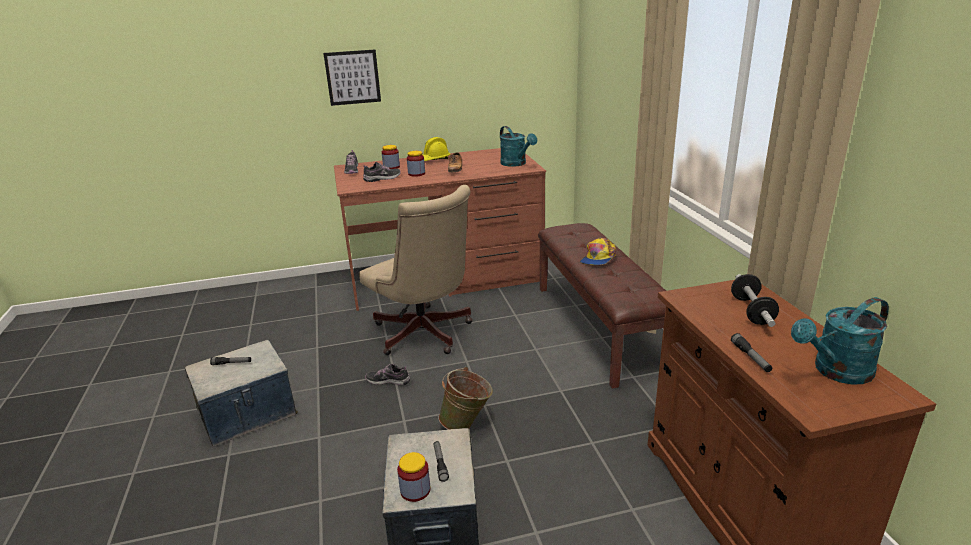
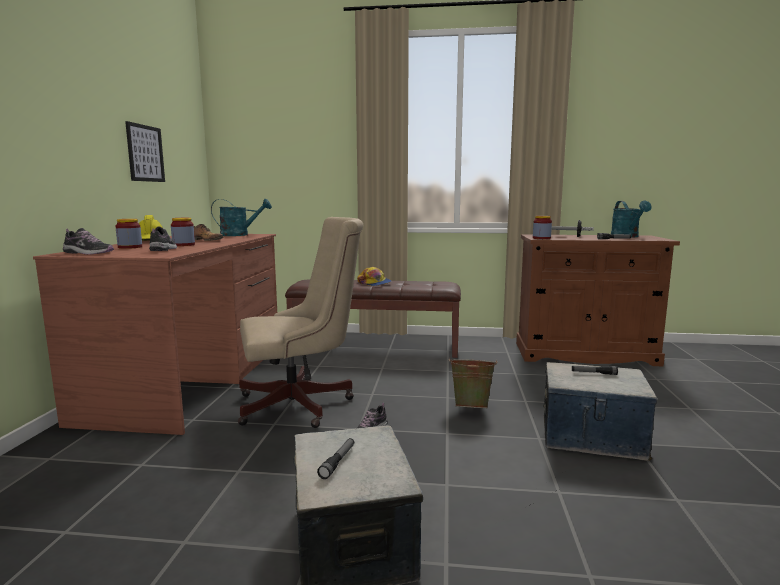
camera: 70 degrees left, 15 degrees down
(352, 77) = (42, 128): picture -> picture (145, 153)
(415, 490) = (628, 384): jar -> jar (541, 238)

